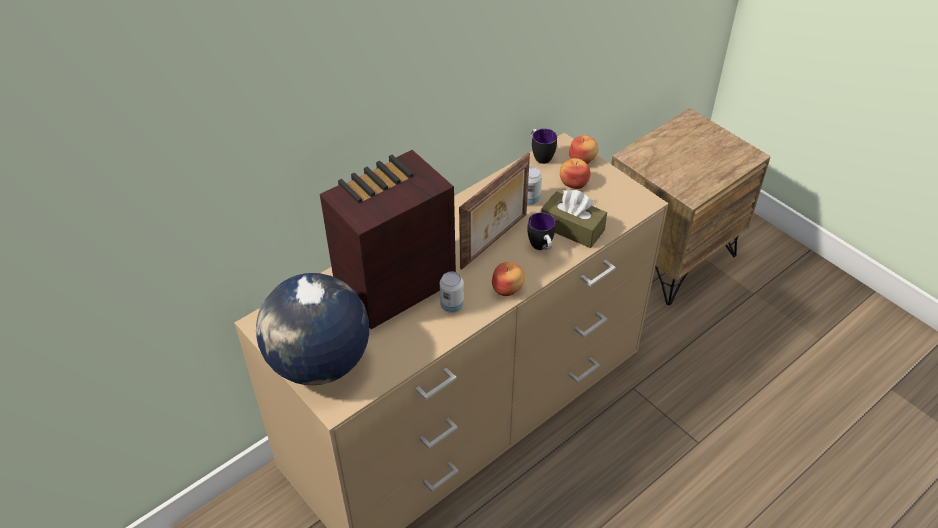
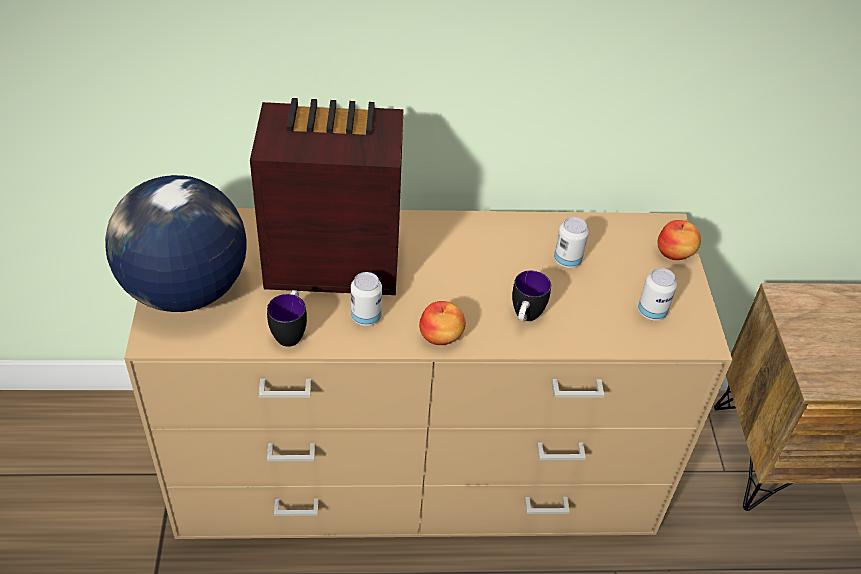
camera: 35 degrees right, 0 degrees up
(495, 241) = (482, 281): picture frame -> none
(540, 156) = (629, 222): mug -> mug (290, 332)
(572, 228) = (582, 318): brown tissue box -> none
(574, 183) = (637, 272): apple -> none
(604, 202) = (651, 312): none -> can

